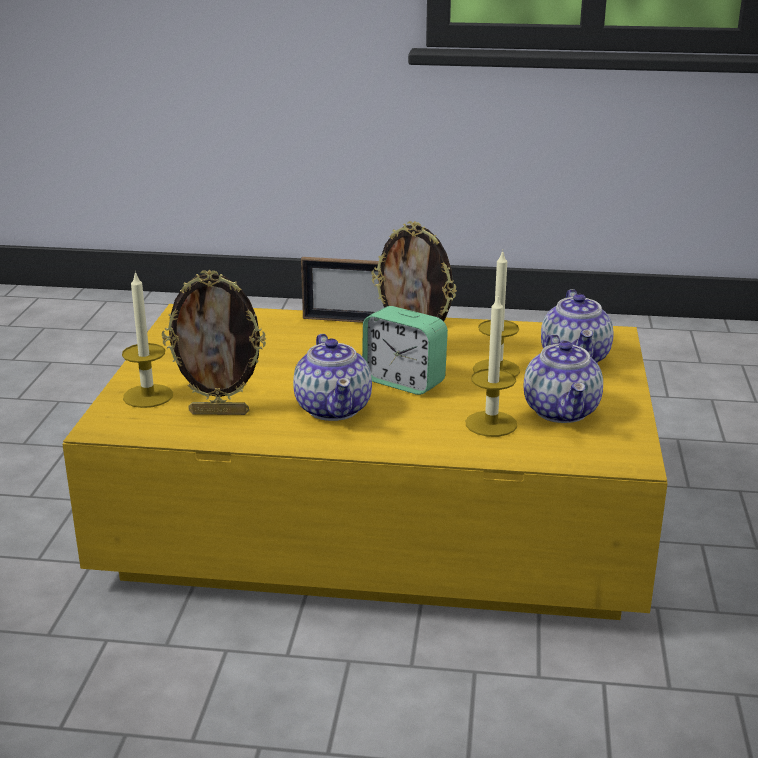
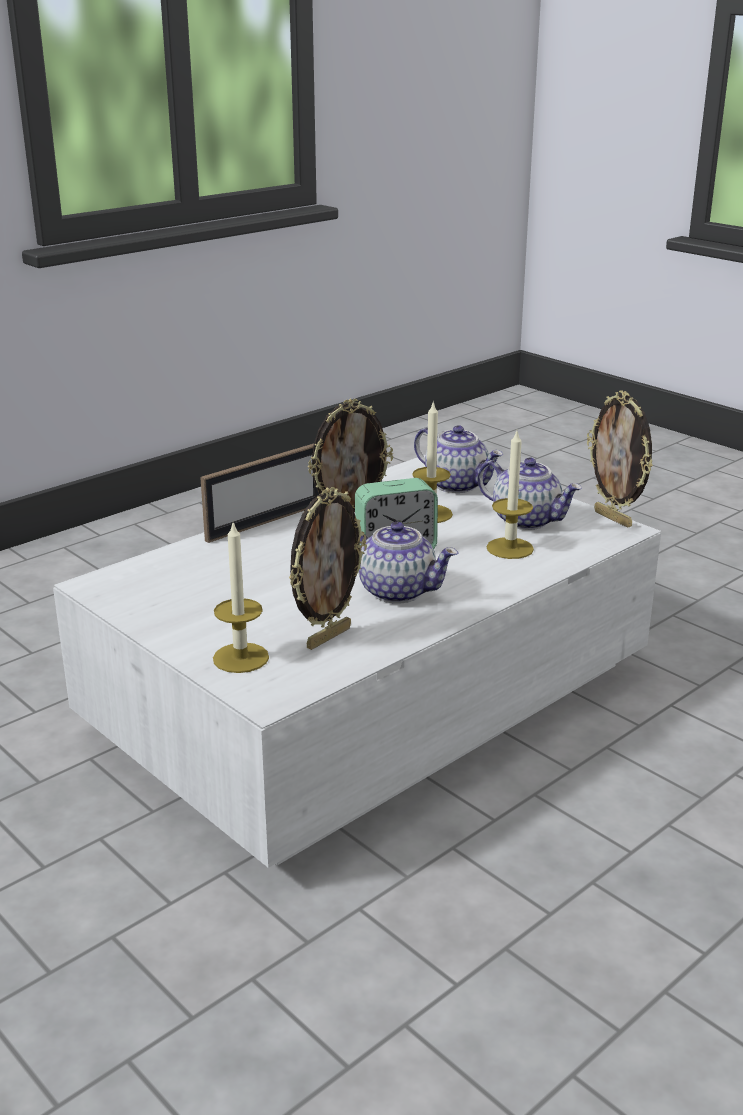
camera: 50 degrees left, 0 degrees up
(381, 519) = (372, 697): yellow coffee table -> white coffee table
(645, 448) = (614, 519): none -> picture frame

